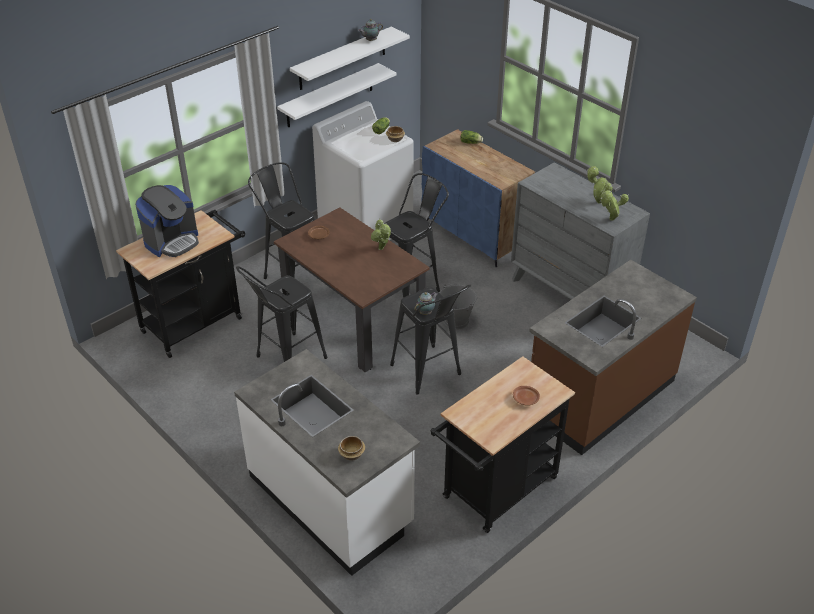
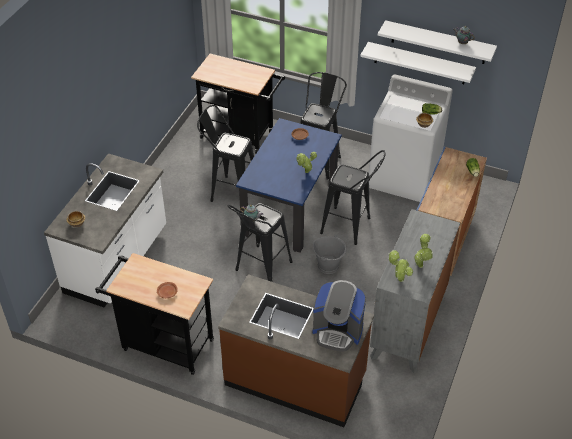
camera: 65 degrees right, 5 degrees up
(172, 241) = (233, 71): coffee machine -> coffee machine (338, 331)
(353, 322) = (290, 210): brown dining table -> blue dining table

